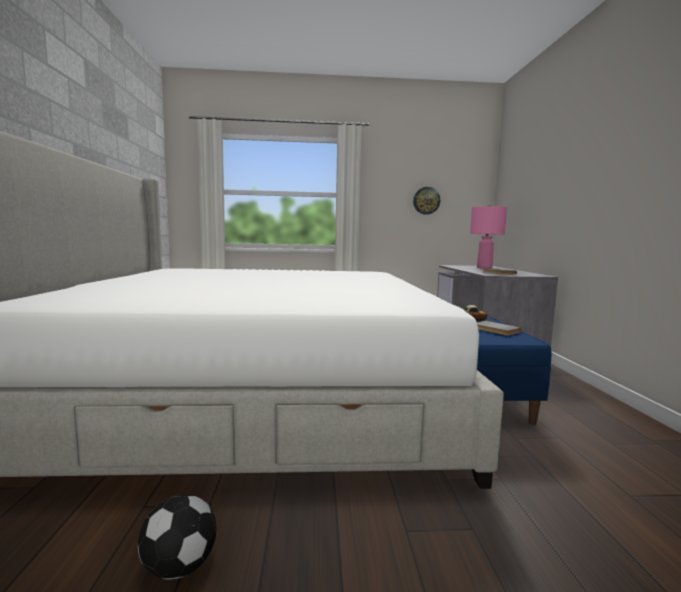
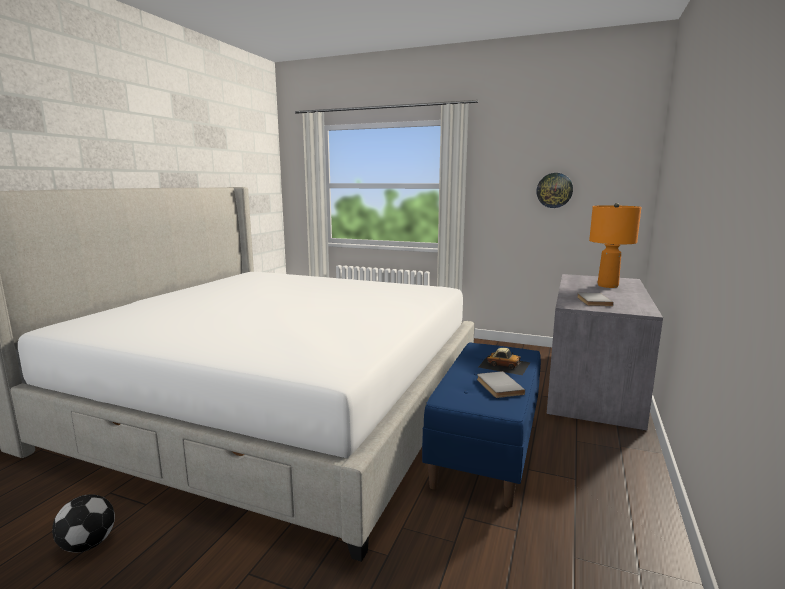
camera: 25 degrees right, 5 degrees up
(484, 268) = (608, 286): pink table lamp -> orange table lamp

